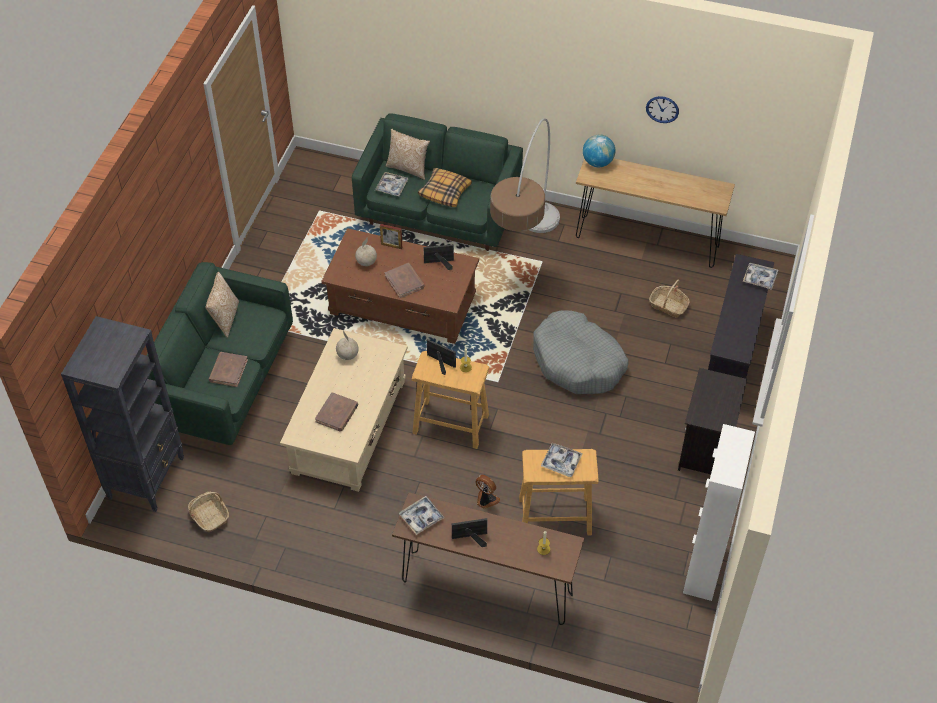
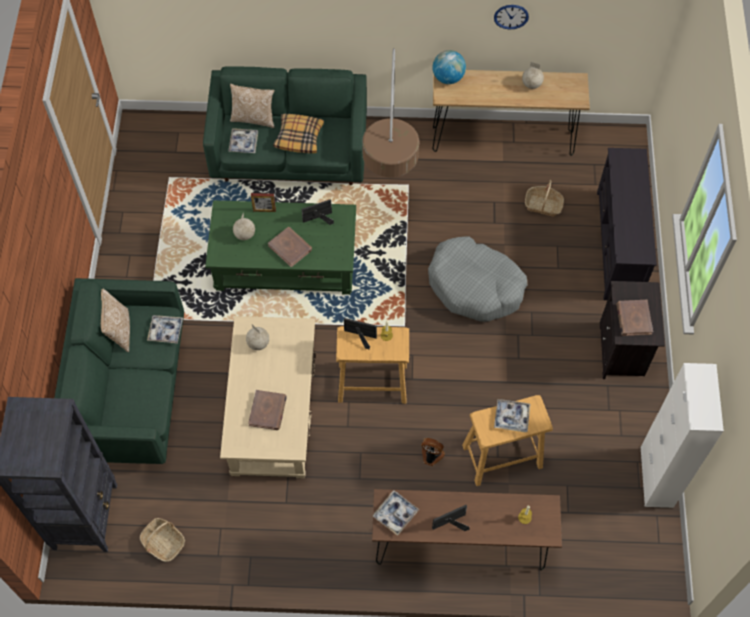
camera: 15 degrees left, 10 degrees up
(228, 370) = (141, 389): brown book -> brown book (633, 319)
(403, 305) = (286, 264): brown coffee table -> green coffee table
(676, 183) = (531, 84): none -> globe
(760, 278) = (638, 170): tray -> tray (165, 331)

